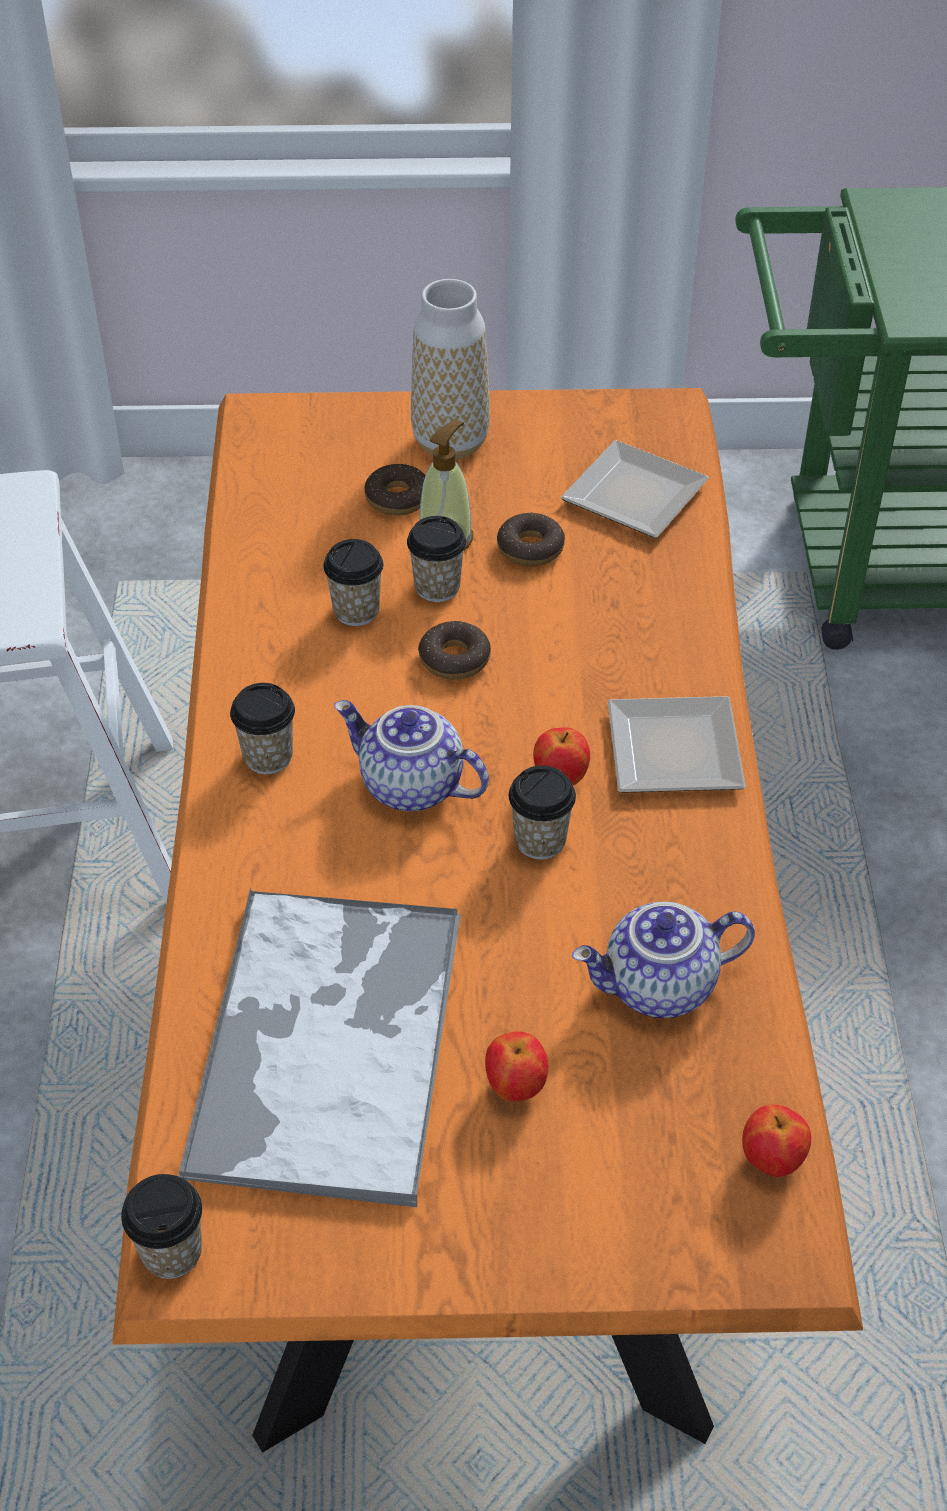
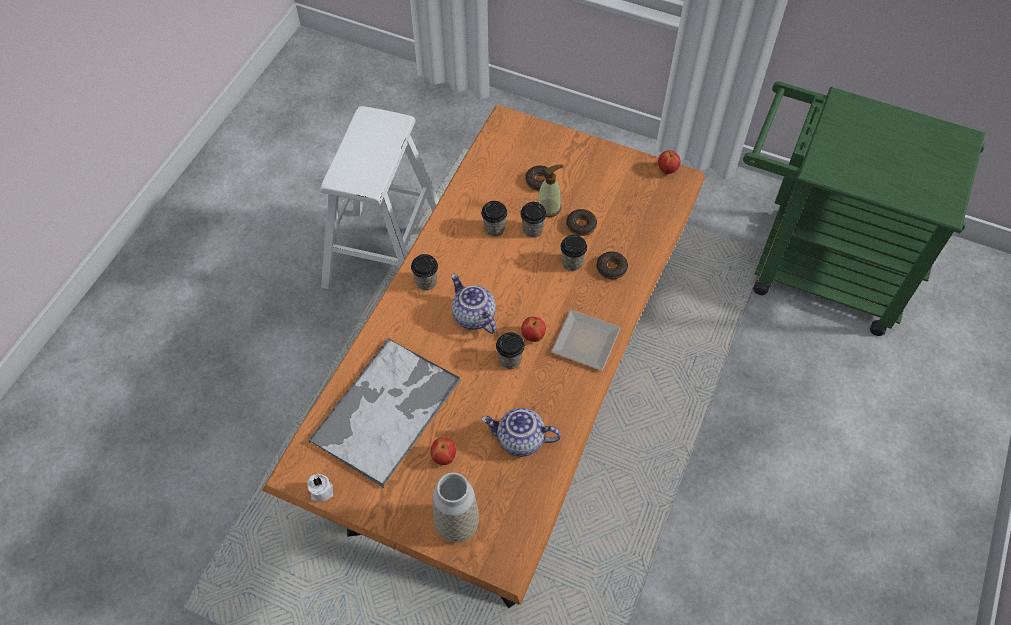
camera: 25 degrees right, 10 degrees up
(171, 1252) = (293, 467): cup -> cup (572, 263)
(270, 1276) = (321, 490): none -> white candle
(450, 442) = (576, 161): vase -> vase (457, 525)
(454, 659) = (521, 266): donut -> donut (611, 268)
(639, 495) = (642, 216): plate -> none
(771, 1160) = (521, 527): apple -> apple (667, 170)

